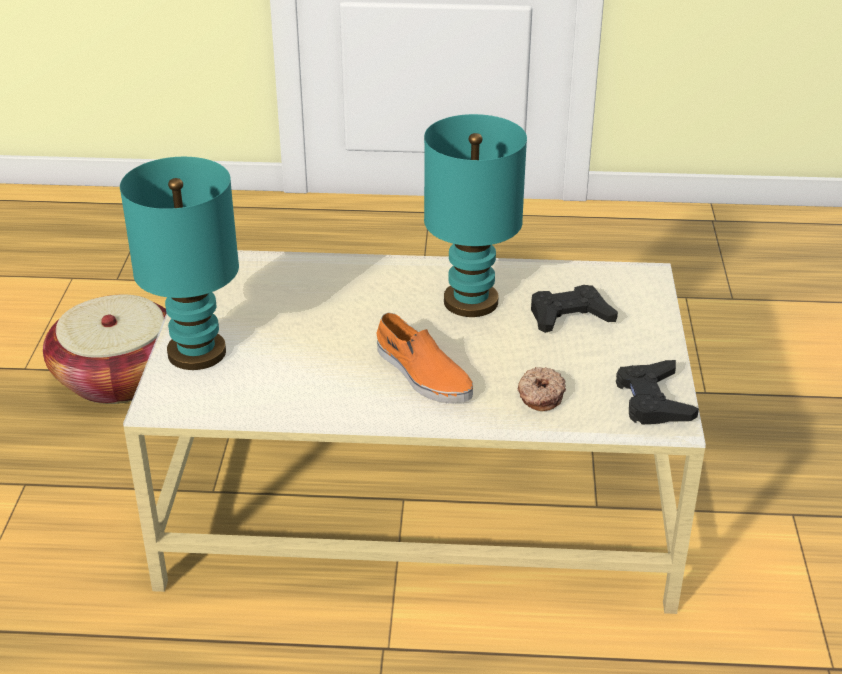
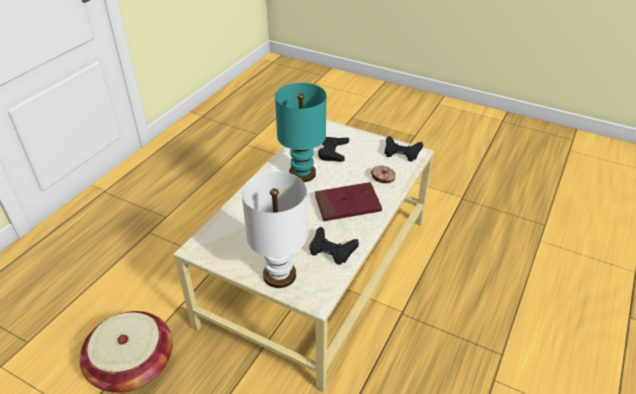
camera: 65 degrees left, 5 degrees up
(196, 353) = (280, 276): turquoise table lamp -> white table lamp
(288, 388) = (331, 249): none -> black game controller
(422, 374) = (347, 204): orange shoe -> red book

